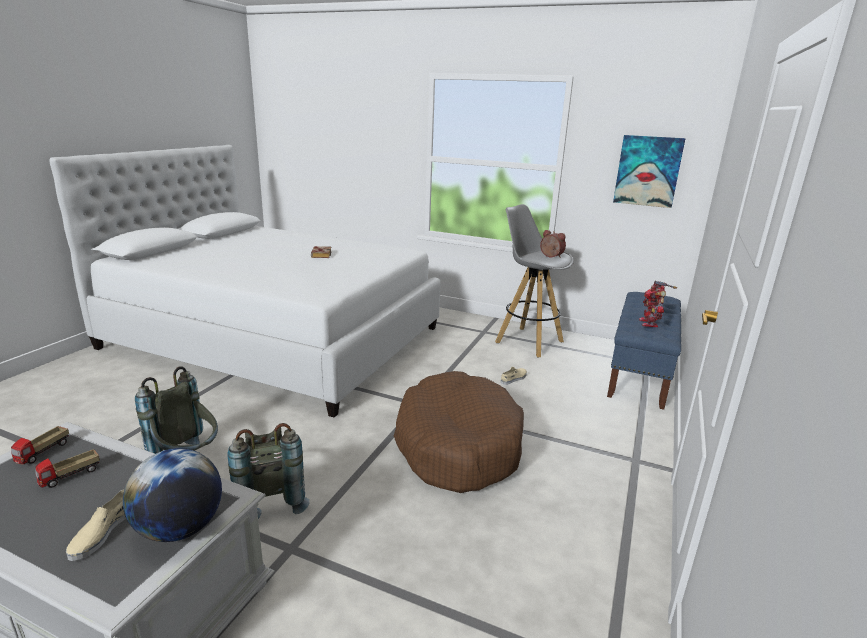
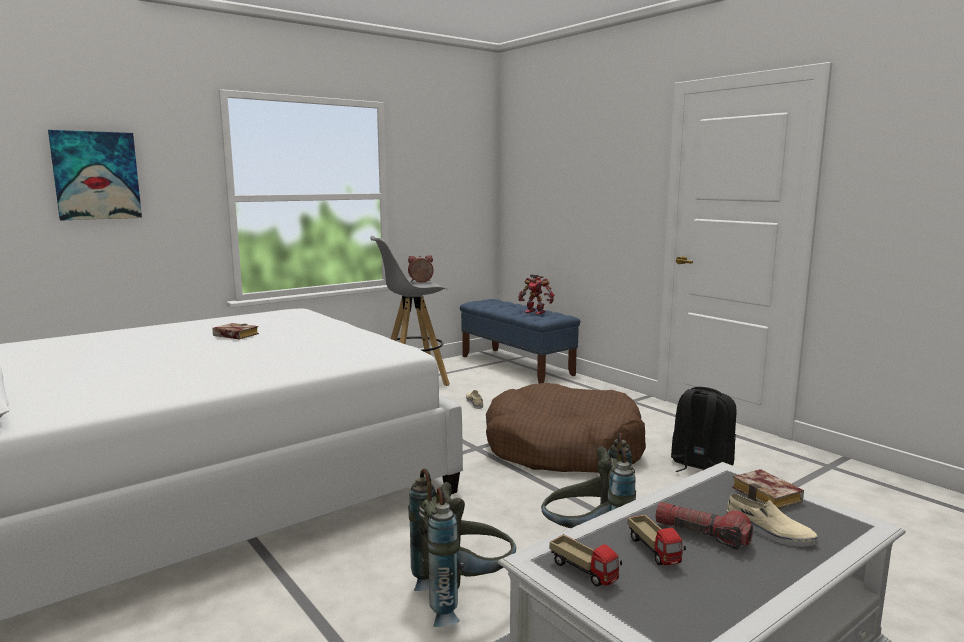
camera: 60 degrees left, 10 degrees down
(96, 495) = (702, 535): none -> flashlight
(180, 528) = (769, 496): globe -> book
(495, 541) = (700, 466): none -> black backpack
(648, 171) = (454, 190): picture -> picture (96, 175)

